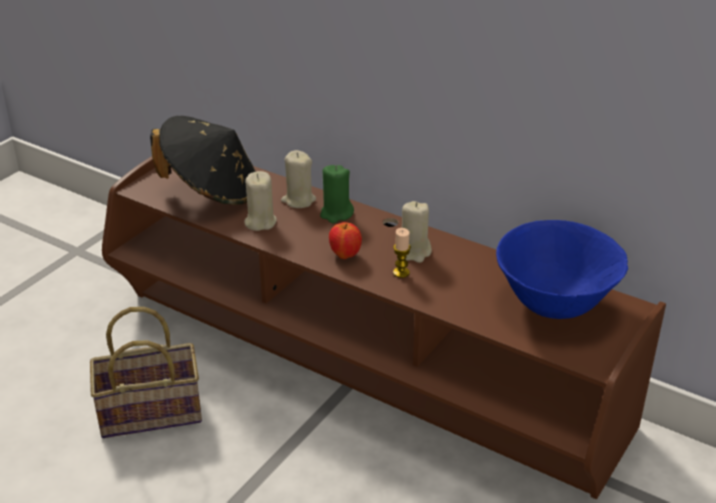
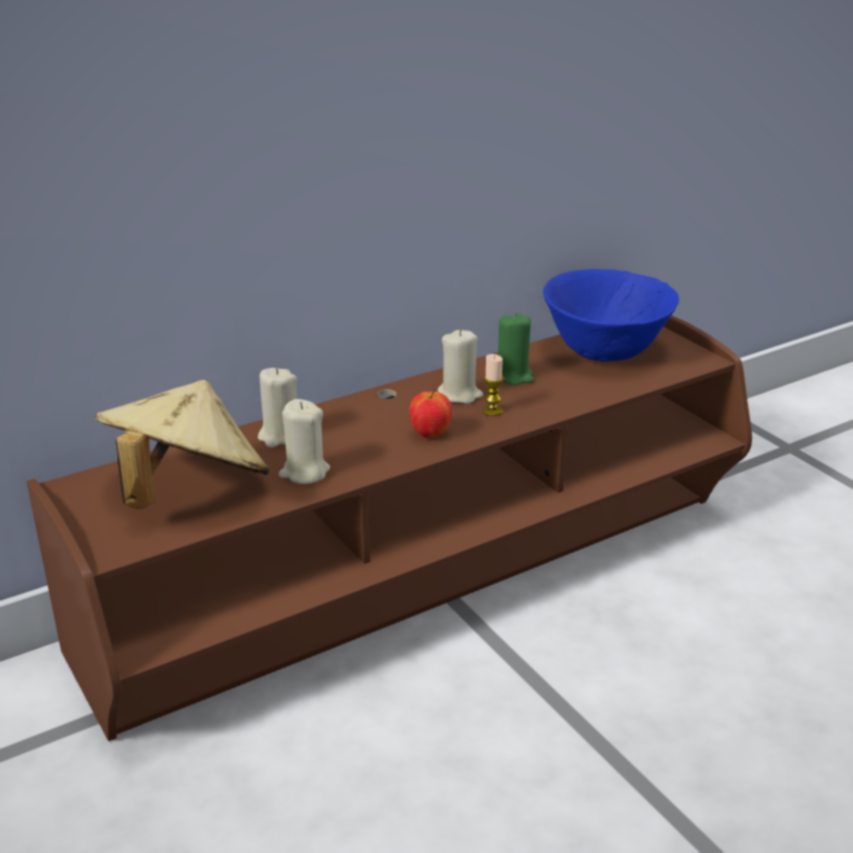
camera: 65 degrees left, 5 degrees down
(153, 411) = (385, 781): basket -> none
(211, 191) = (187, 492): black hat -> beige hat
(336, 214) = (337, 420): green candle -> green candle (513, 376)

